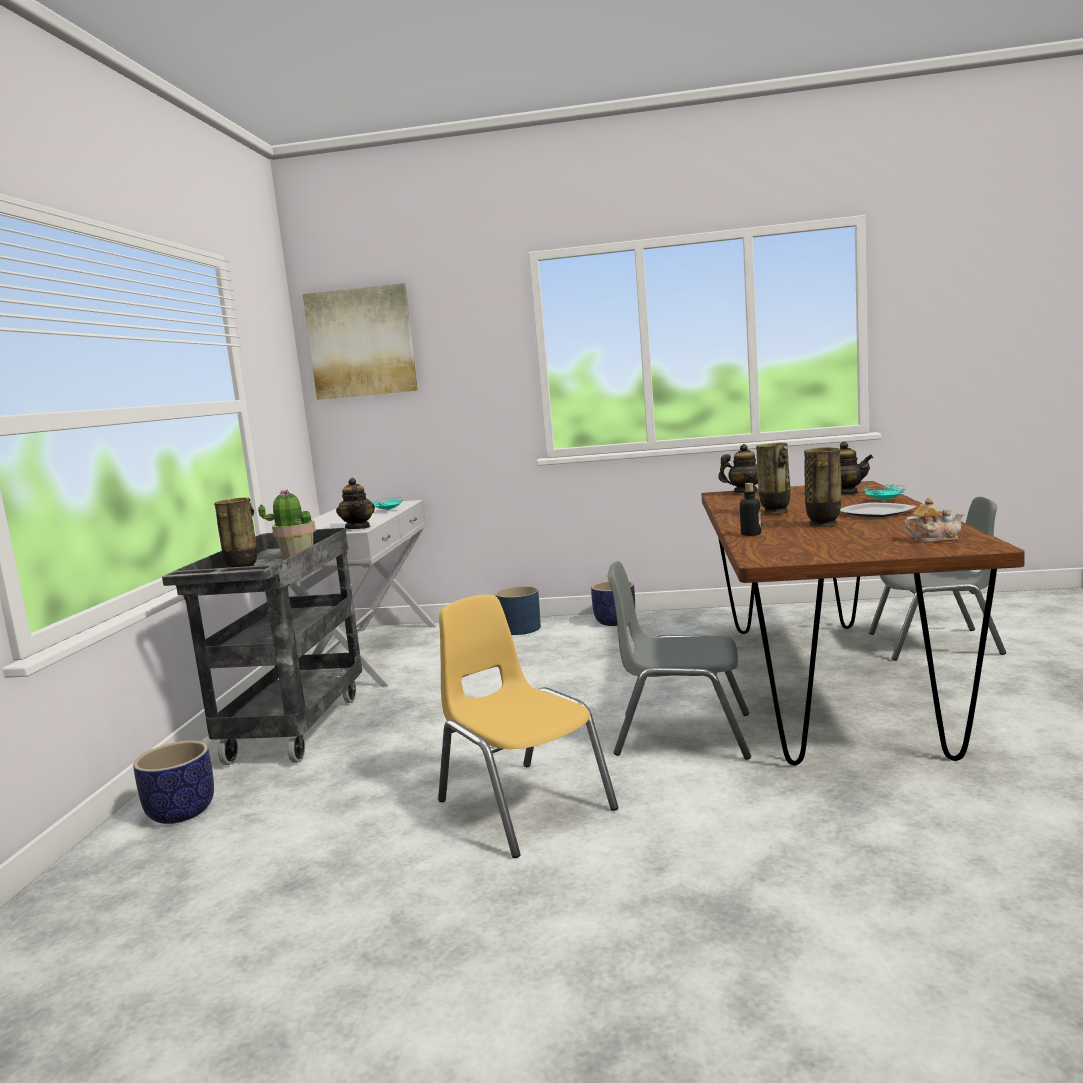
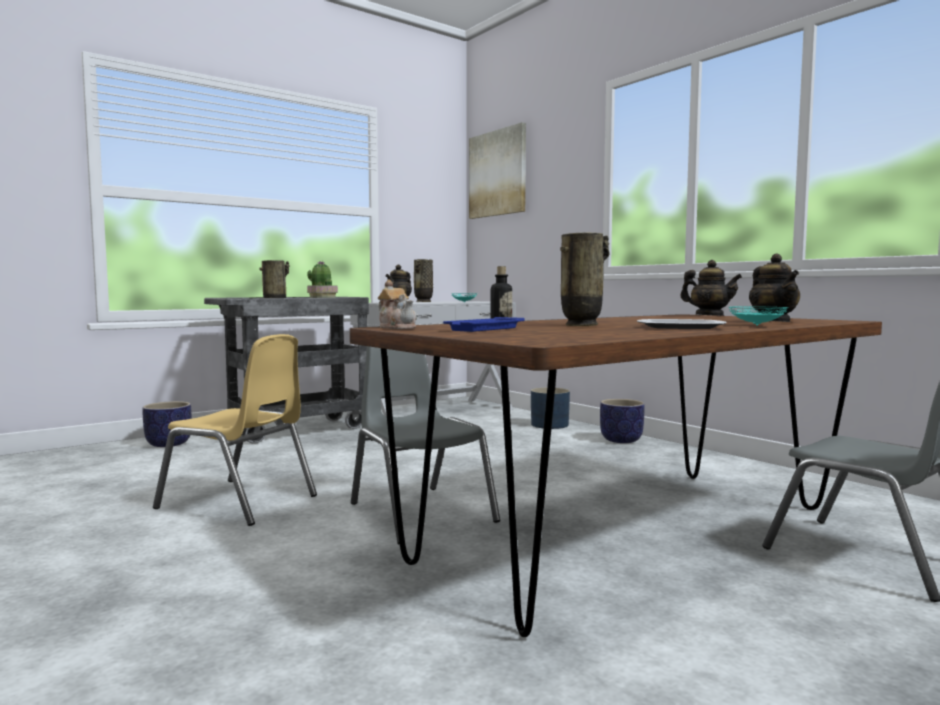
camera: 45 degrees right, 5 degrees down
(524, 805) = (238, 502): yellow chair -> yellow chair turned 105 degrees clockwise
(775, 512) = (621, 320): vase -> vase (423, 302)
(833, 544) = (483, 329): none -> blue tray
(934, 539) = (556, 336): teapot -> teapot (397, 328)

